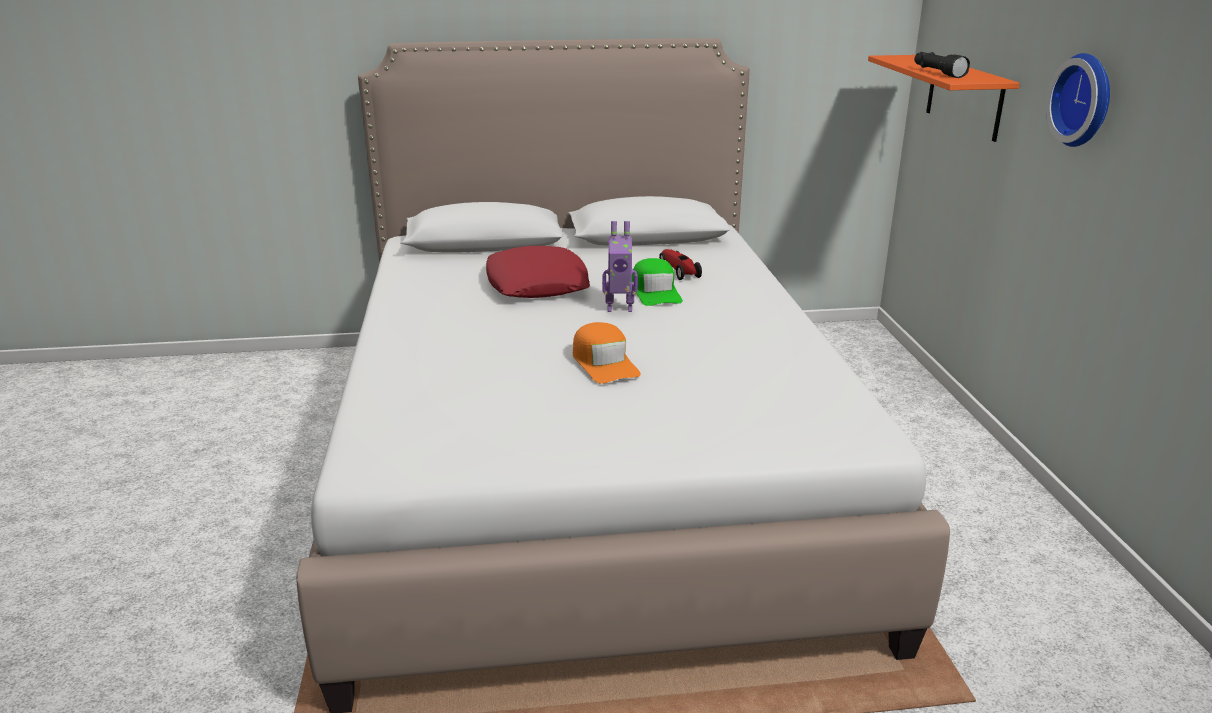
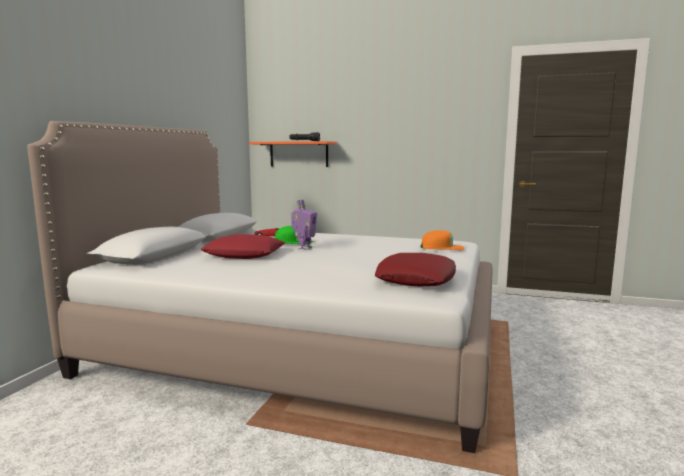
camera: 65 degrees left, 15 degrees down
(467, 432) = (416, 278): none -> red pillow
(604, 363) = (365, 255): orange cap -> orange cap (442, 248)
(1085, 100) = (378, 140): wall clock -> none

